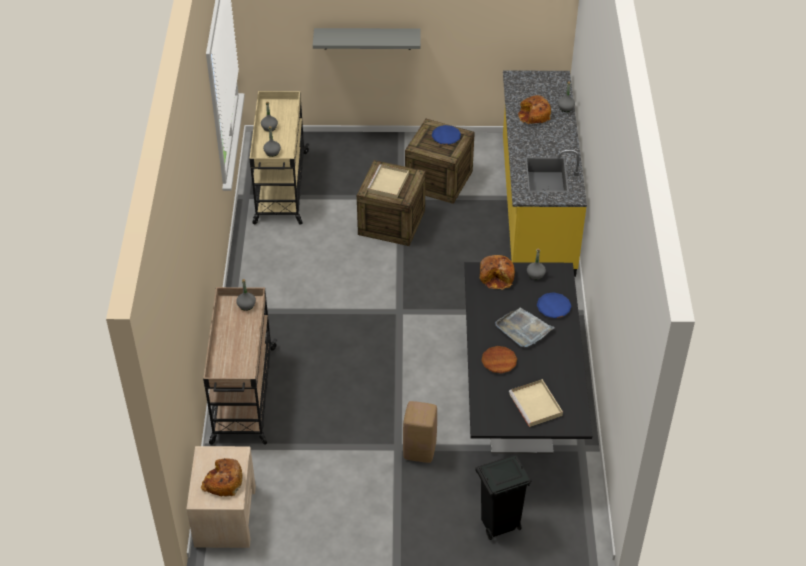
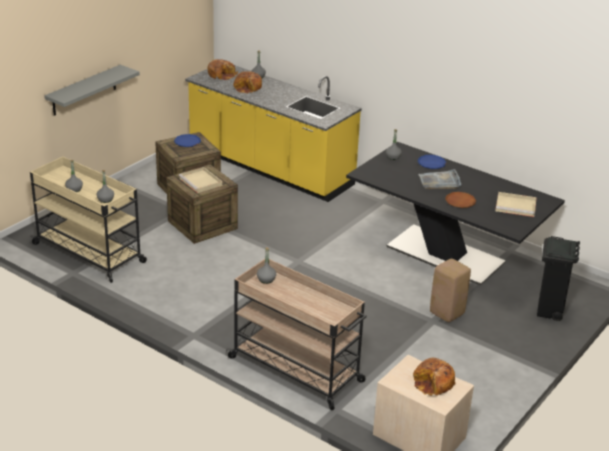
camera: 55 degrees left, 15 degrees down
(497, 276) = (377, 169): bread -> bread (222, 74)

